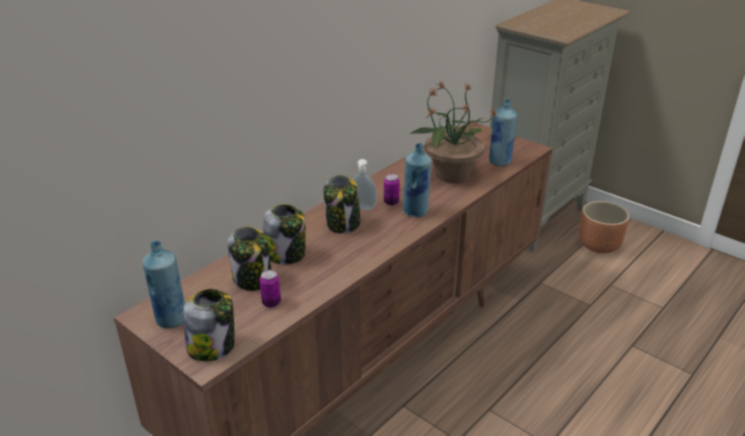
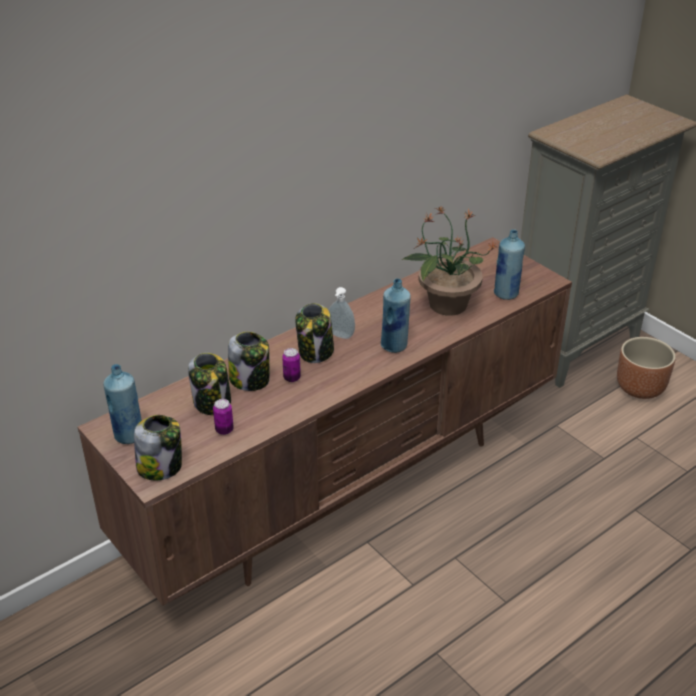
camera: 10 degrees right, 5 degrees up
(391, 202) = (372, 332): can -> can (292, 378)

